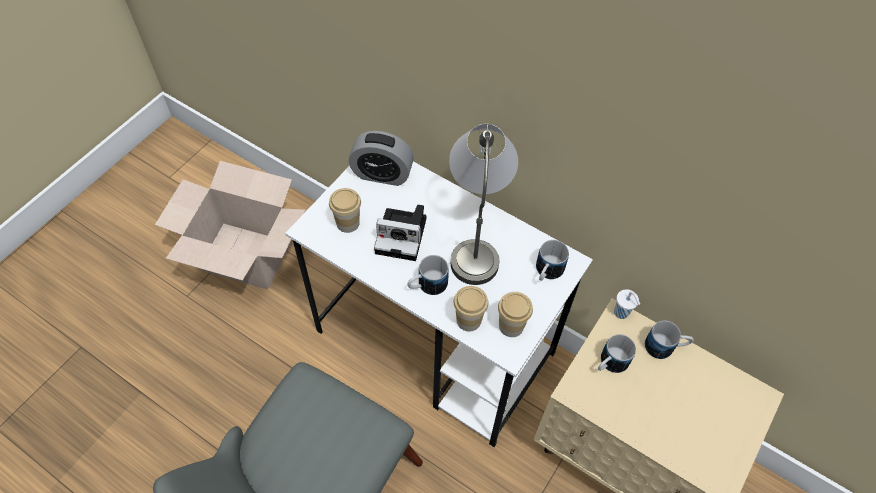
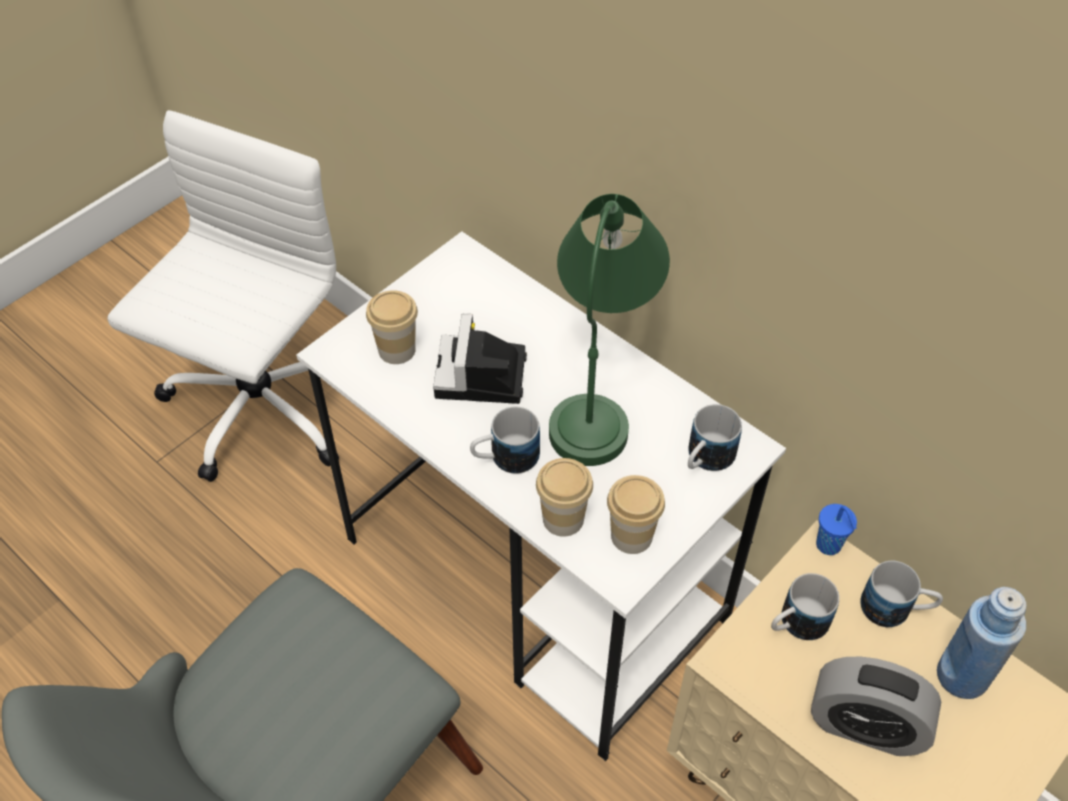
camera: 10 degrees right, 5 degrees down
(246, 255) = (258, 410): cardboard box -> white office chair
(382, 174) = (465, 283): alarm clock -> alarm clock (865, 725)
(403, 235) = (481, 378): camera -> camera turned 75 degrees clockwise
(477, 236) = (600, 391): grey table lamp -> green table lamp
(622, 313) = (829, 546): white cup -> blue cup
(707, 382) = (962, 676): none -> blue bottle

